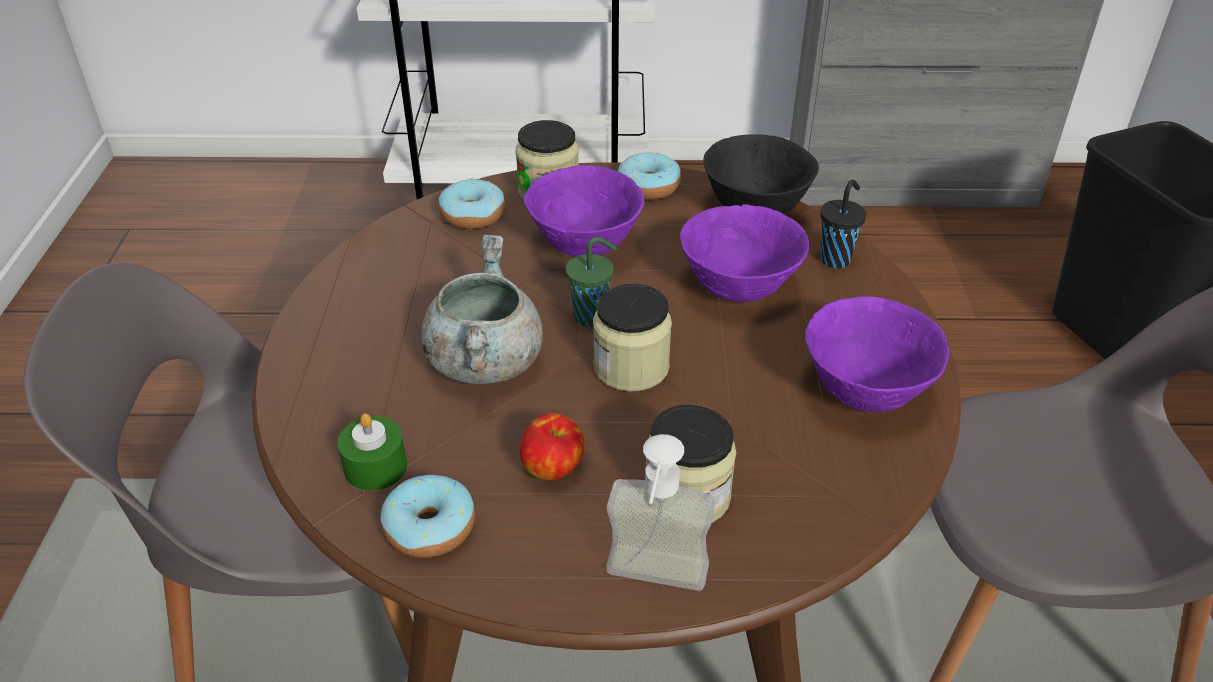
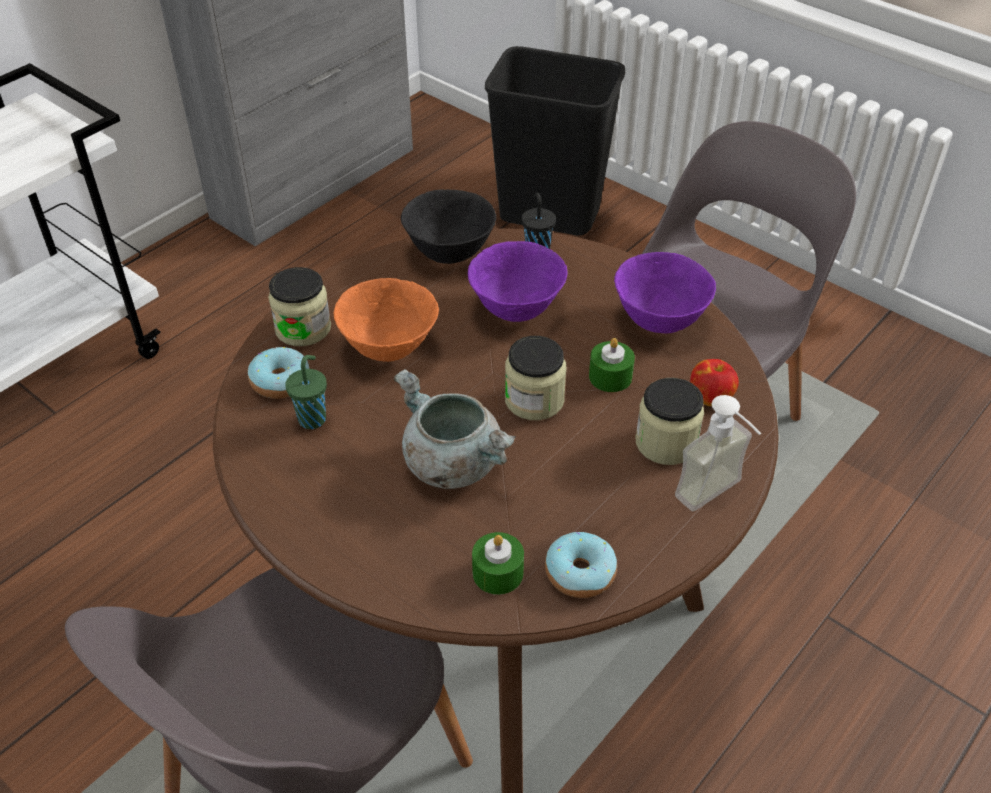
camera: 50 degrees left, 5 degrees up
(553, 469) = (586, 487): apple -> apple (711, 397)
(585, 247) = (389, 349): purple bowl -> orange bowl
(592, 317) = (466, 388): green cup -> green cup (313, 418)
(648, 187) = (362, 280): donut -> none
(731, 401) = (610, 376): none -> green candle

